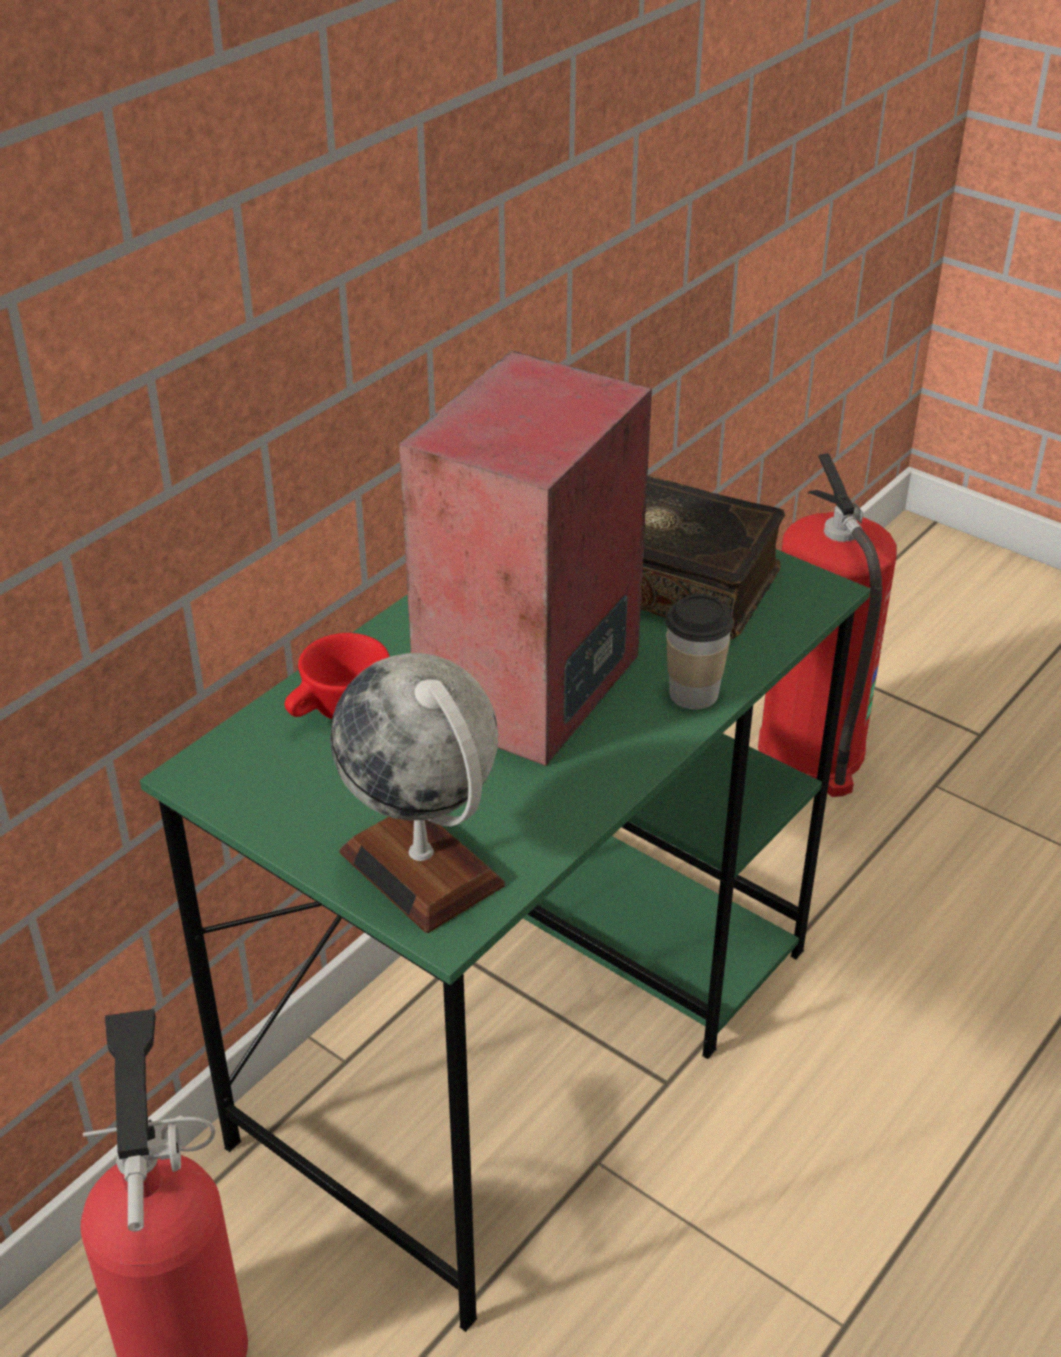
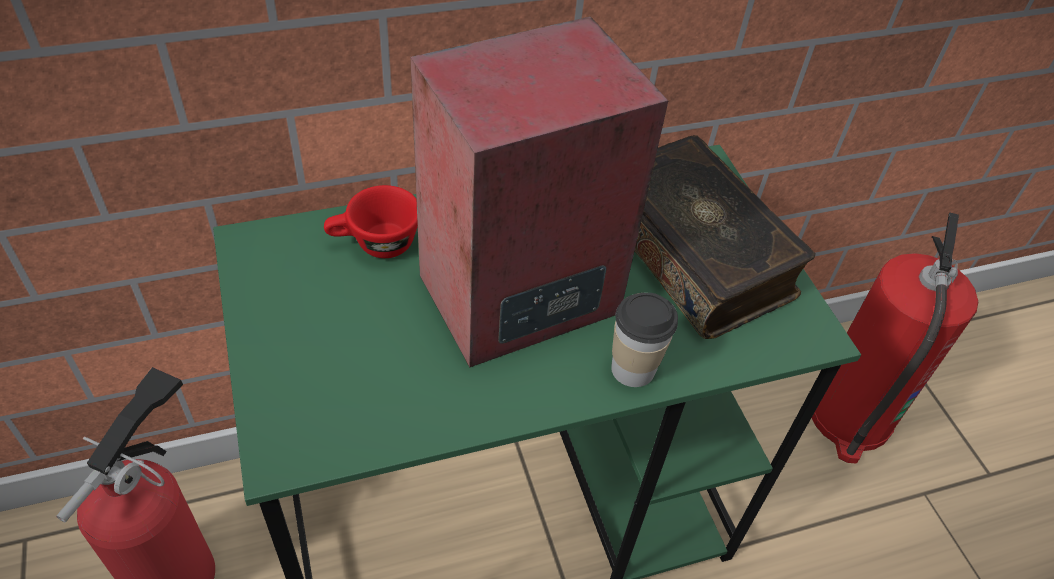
camera: 30 degrees right, 10 degrees up
(422, 868) = (310, 400): globe -> none

